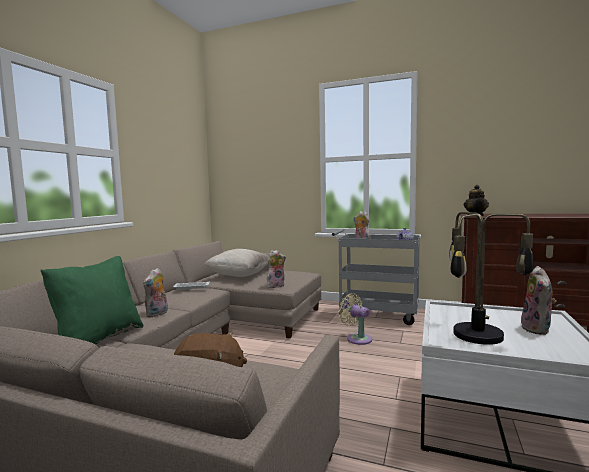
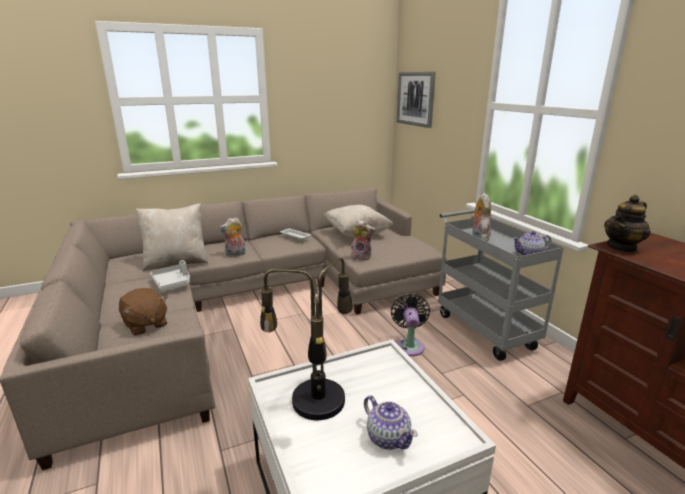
camera: 45 degrees right, 15 degrees up
(98, 339) = (176, 263): green pillow -> beige pillow
(146, 349) = (172, 283): none -> grey tray
(237, 164) = (415, 99): none -> picture
(357, 338) = (409, 345): beige fan -> black fan
(538, 329) = (388, 437): plush toy -> teapot

